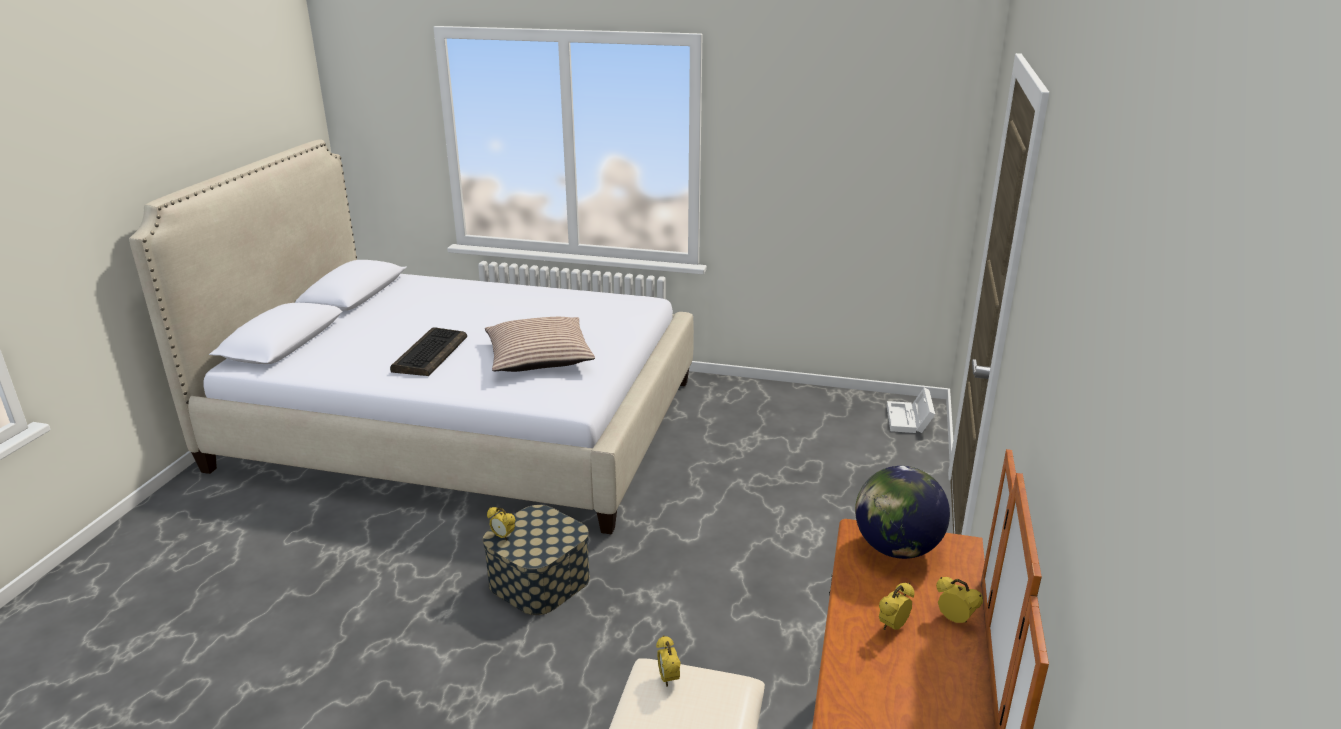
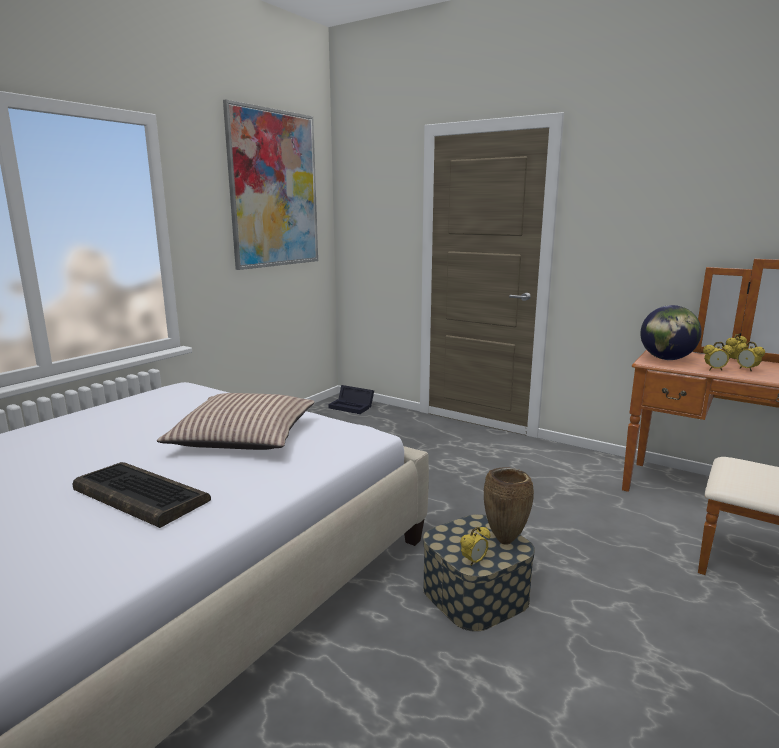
camera: 70 degrees left, 10 degrees down
(543, 550) = (505, 541): none -> brown vase
(668, 679) = (739, 478): alarm clock -> alarm clock (714, 370)
(863, 112) = (274, 189): none -> picture
(909, 420) = (352, 407): white storage box -> black storage box

